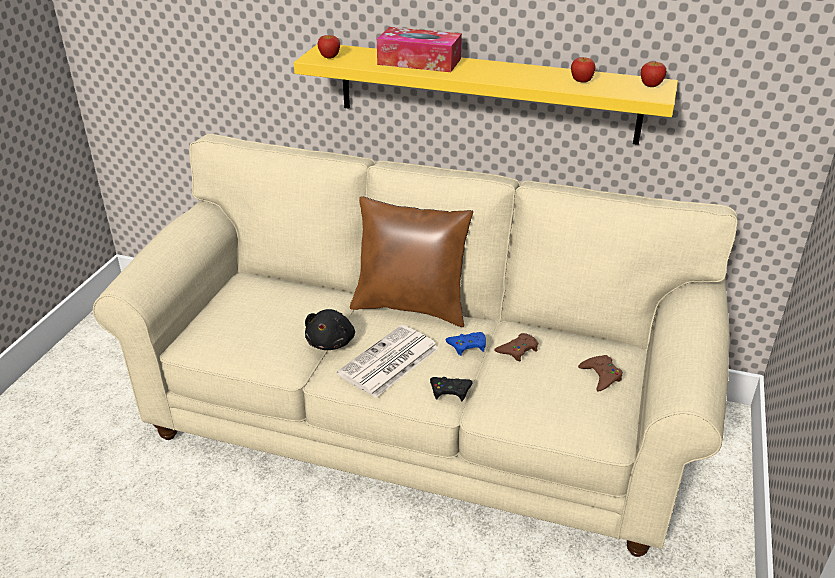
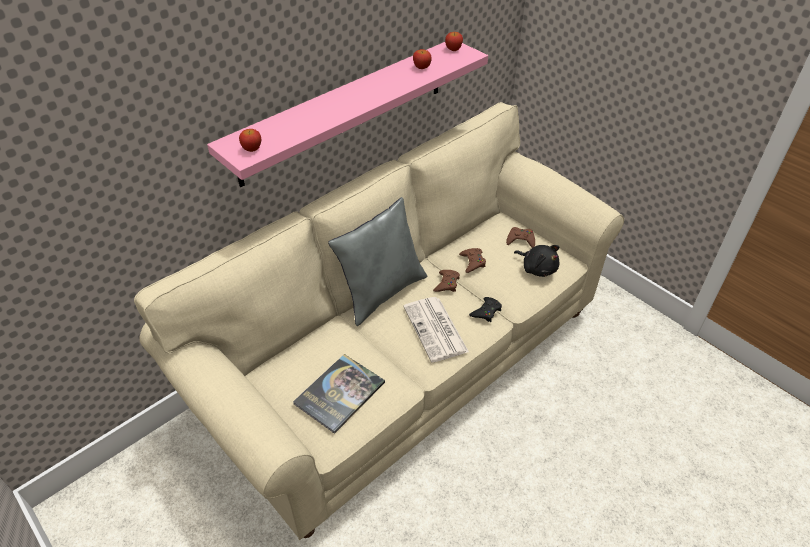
camera: 60 degrees left, 10 degrees up
(251, 327) = (339, 393): none -> book
(331, 342) = (388, 352): black plush toy -> black plush toy (537, 268)
(411, 307) = (382, 292): brown pillow -> grey pillow
(419, 62) = (314, 113): tissue box -> none
(467, 346) = (446, 283): blue game controller -> brown game controller
(486, 93) = (345, 110): yellow shelf -> pink shelf

